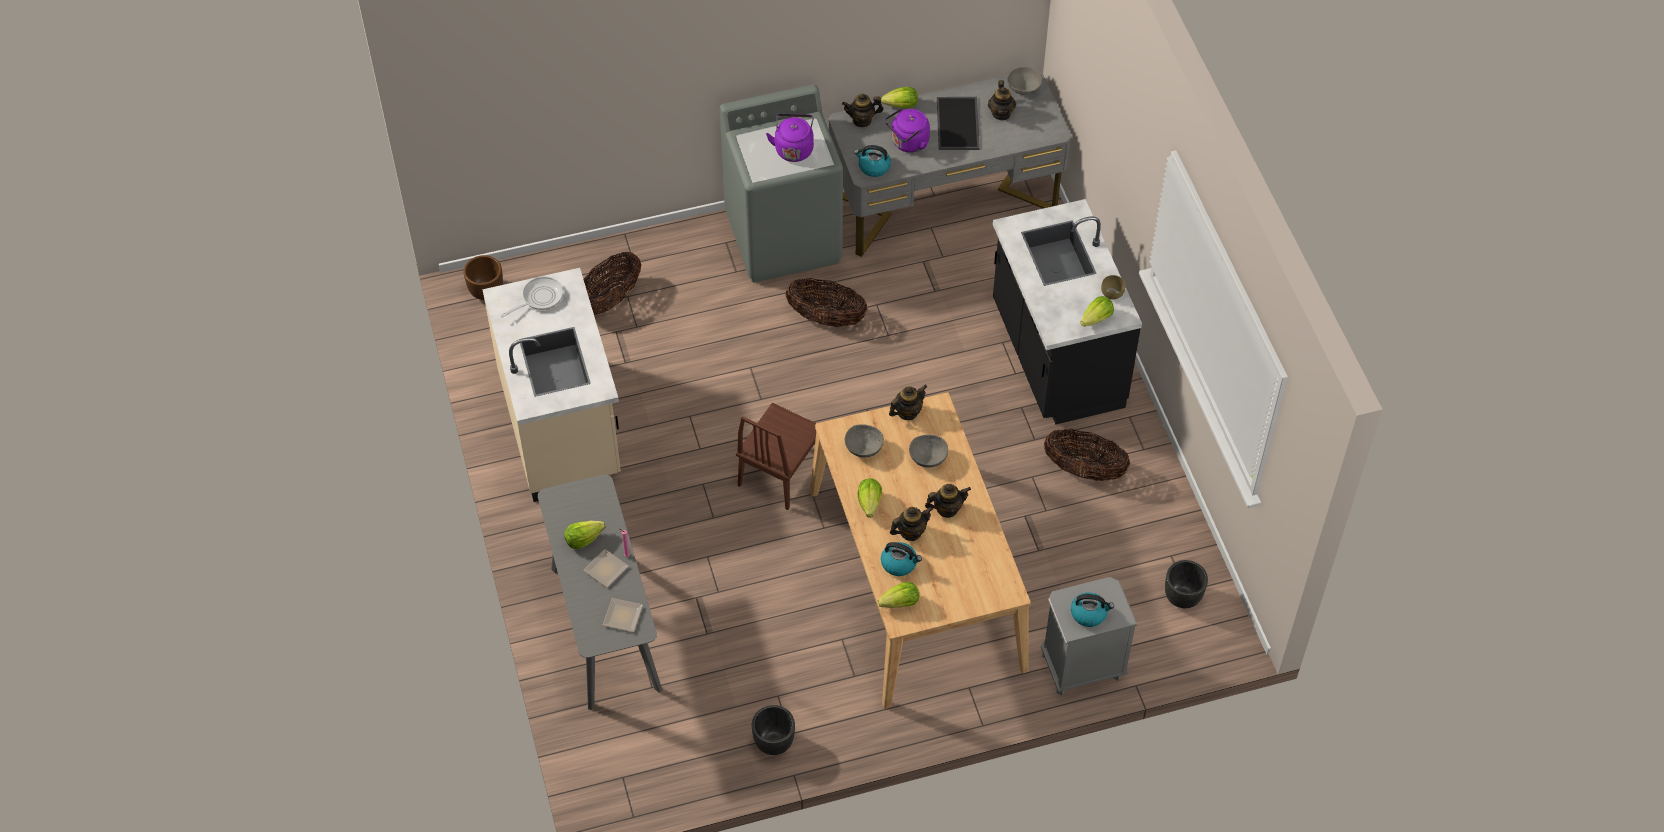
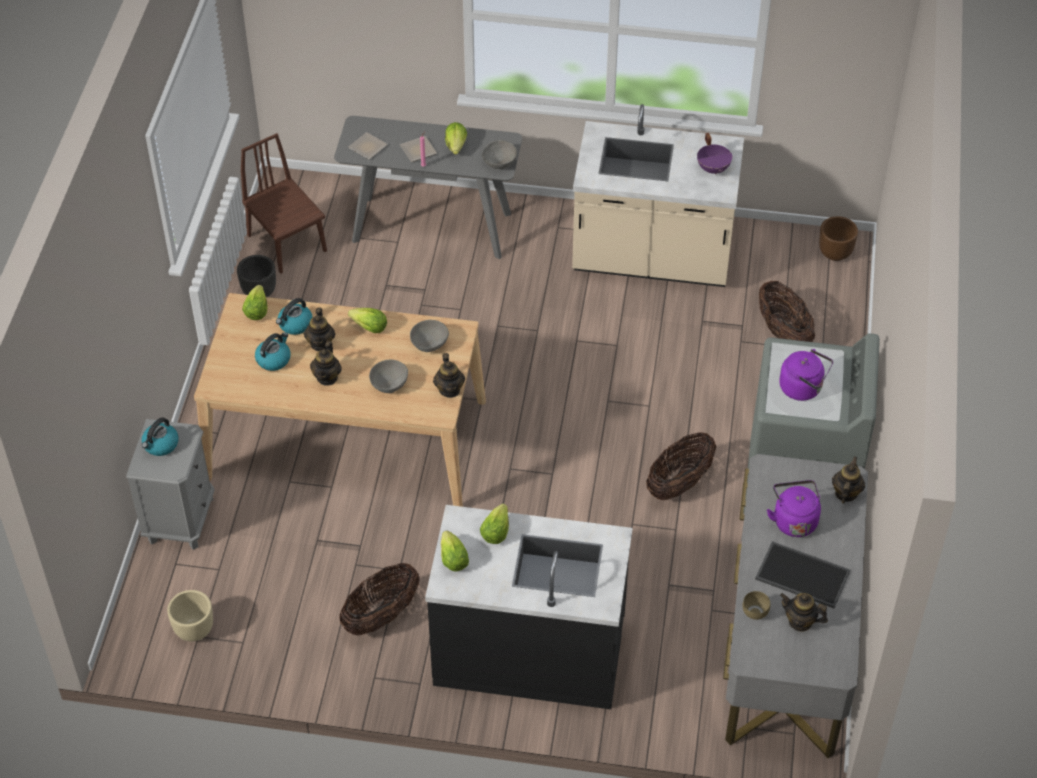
camera: 115 degrees right, 5 degrees down
(539, 298) = (713, 168): frying pan -> purple cooking pot
(780, 472) = (518, 386): brown chair -> brown chair (287, 243)
(873, 167) = (773, 478): kettle -> kettle (273, 359)
(901, 106) = (852, 535): lettuce -> lettuce (495, 532)
(1024, 89) = (828, 660): grey bowl -> grey bowl (499, 163)
(1113, 294) = (476, 588): brown bowl -> brown bowl (754, 613)
(1182, 597) = (194, 629): black planter -> beige planter

